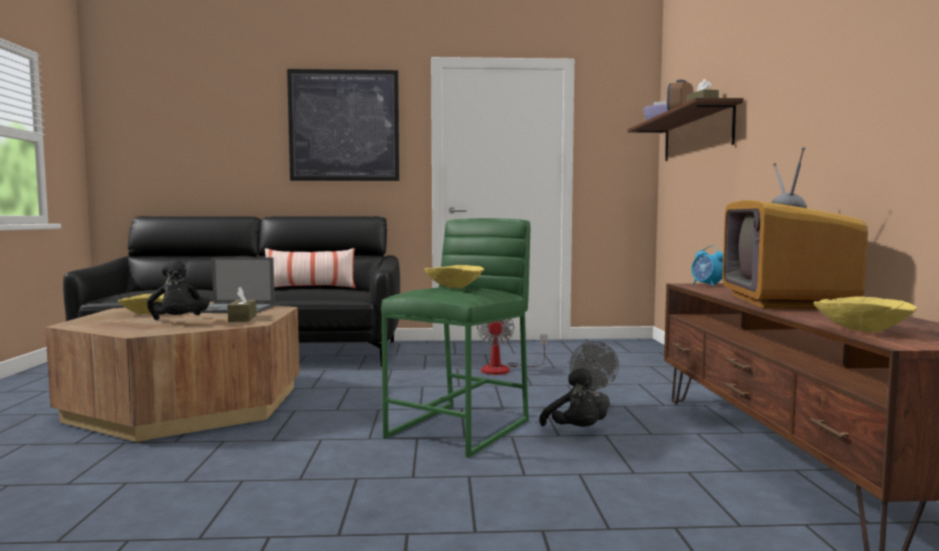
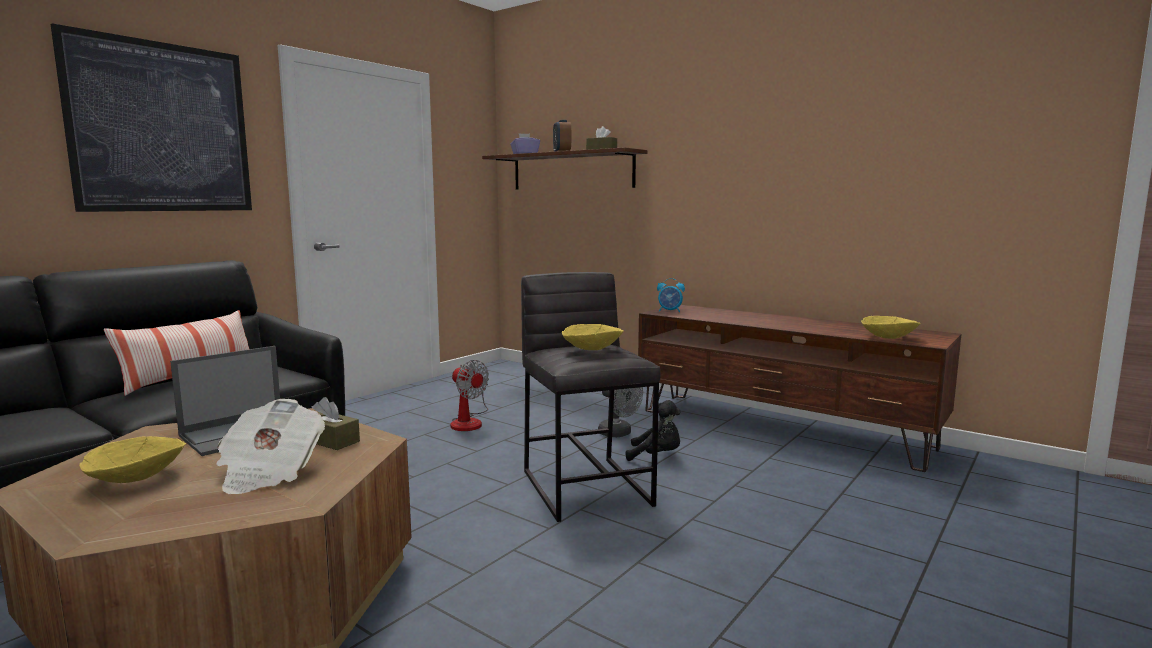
camera: 50 degrees left, 5 degrees up
(178, 322) = (269, 472): black plush toy -> newspaper
(460, 428) = (587, 487): green stool -> grey stool
(784, 302) = (771, 321): television -> none

